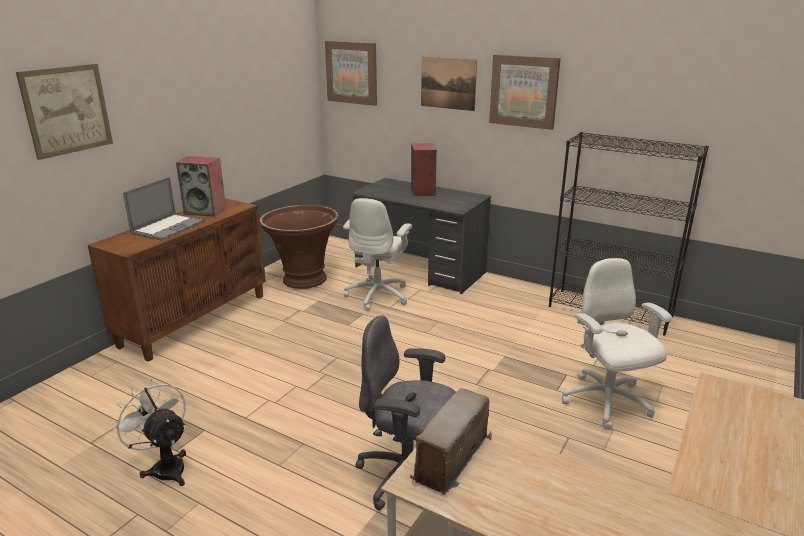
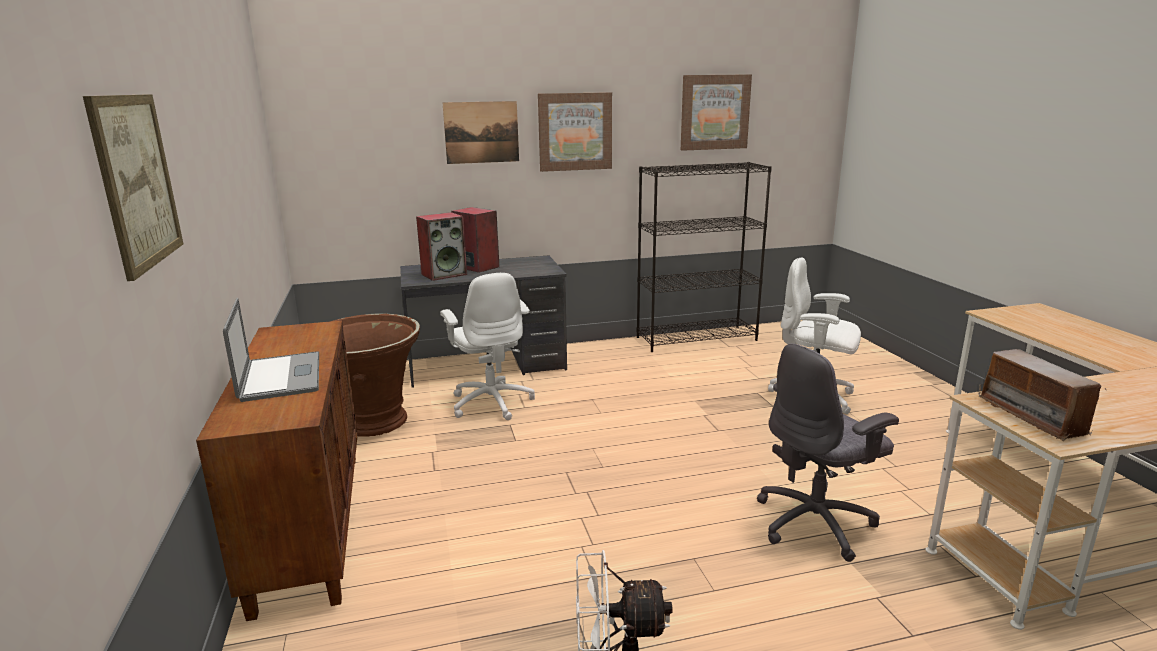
camera: 45 degrees left, 5 degrees down
(206, 211) = (284, 345): speaker -> speaker (444, 274)
(352, 72) = (332, 132): picture -> picture (714, 112)

